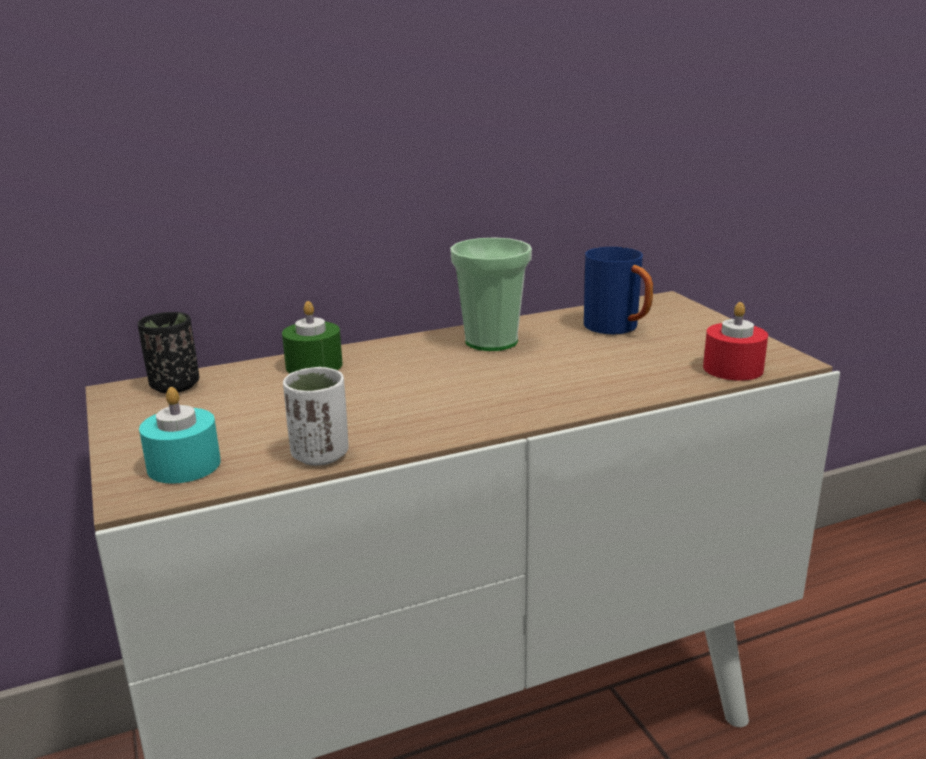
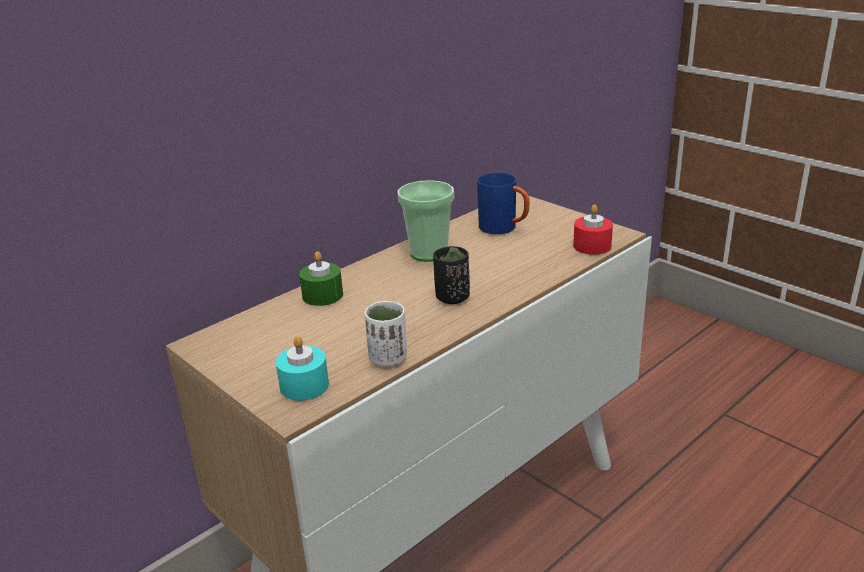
camera: 20 degrees left, 5 degrees up
(175, 386) = (236, 331): black cup -> black cup (452, 298)

